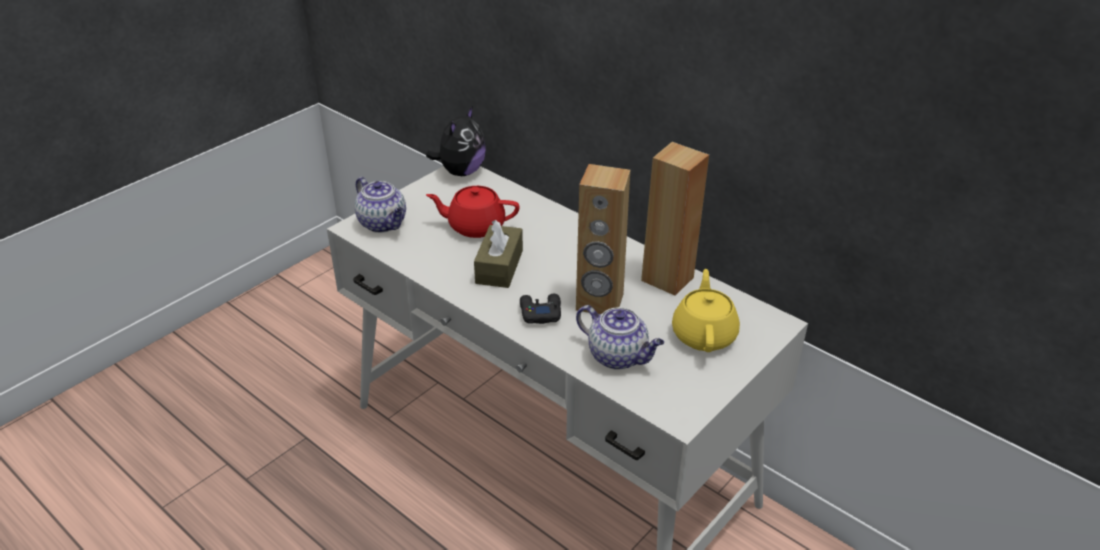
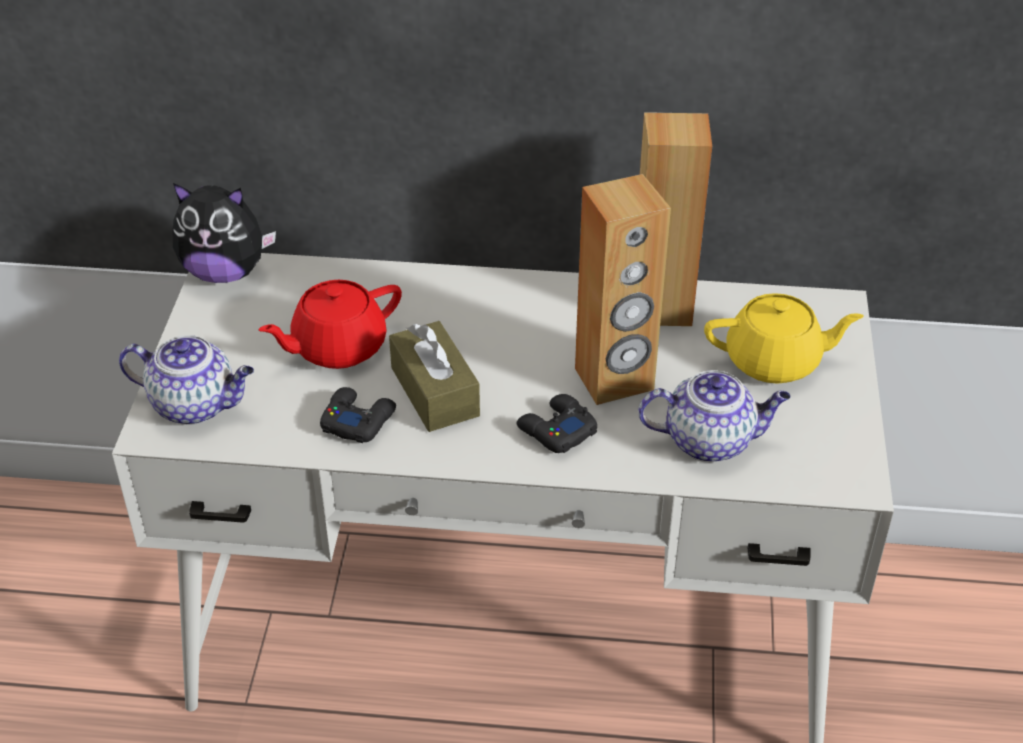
camera: 35 degrees left, 5 degrees up
(447, 263) = (357, 420): none -> black game controller
(461, 172) = (225, 272): plush toy -> plush toy turned 105 degrees clockwise
(704, 334) = (775, 361): yellow teapot -> yellow teapot turned 120 degrees clockwise

